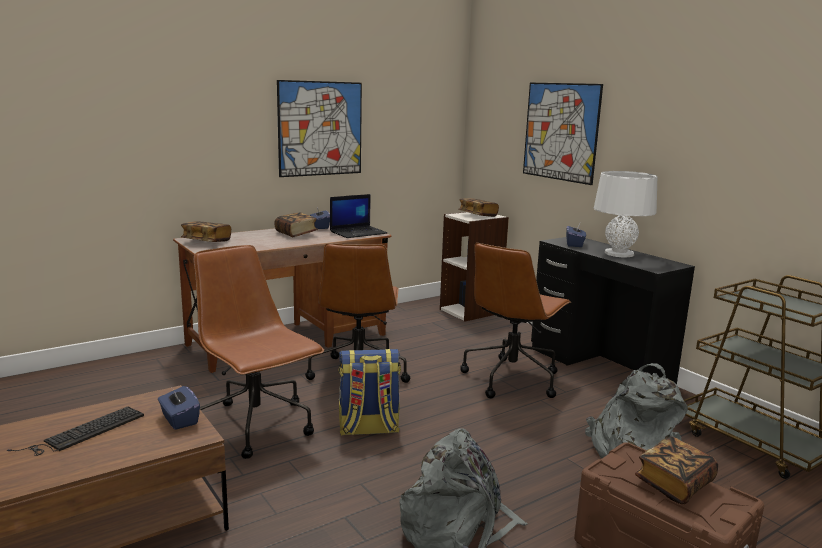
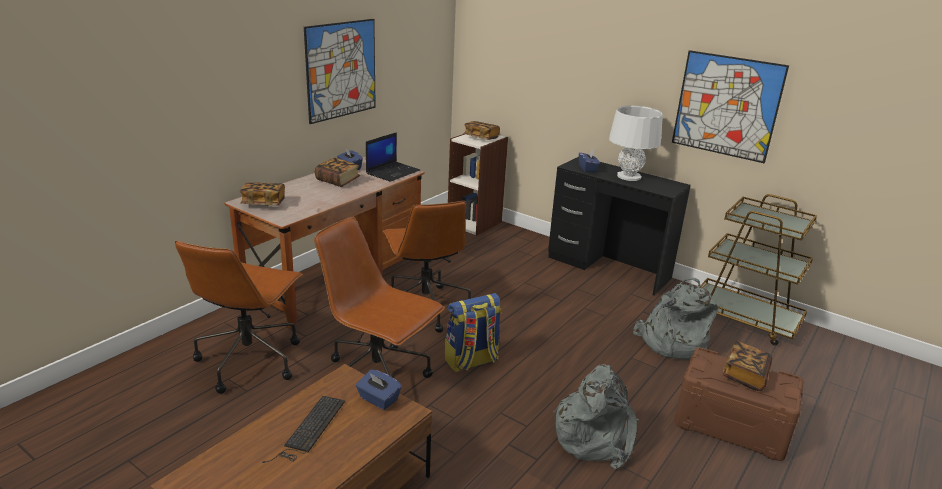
camera: 20 degrees left, 10 degrees up
(511, 378) = (550, 290): brown office chair -> brown office chair (250, 360)
(560, 132) = (563, 63): picture -> picture (726, 106)

